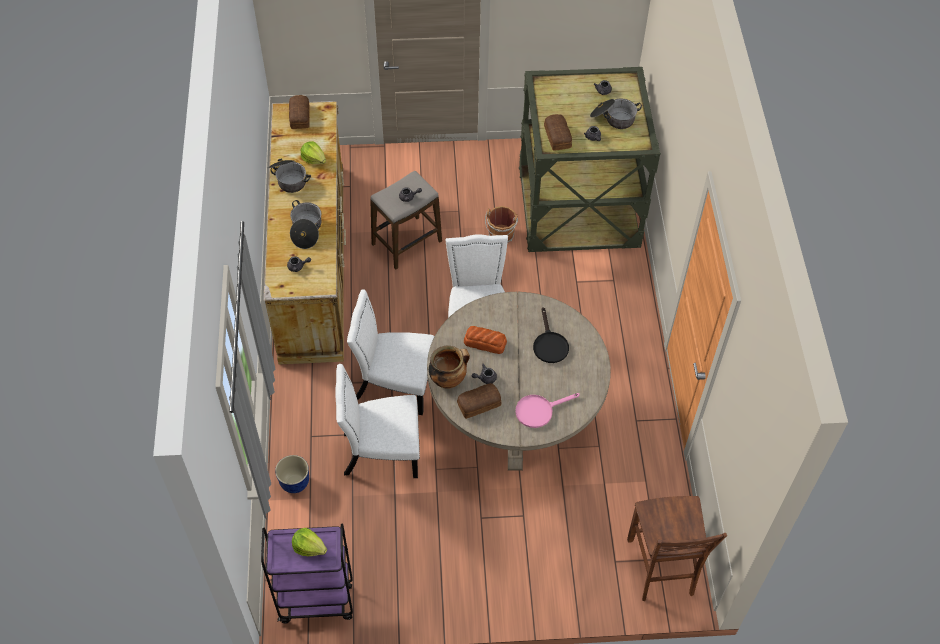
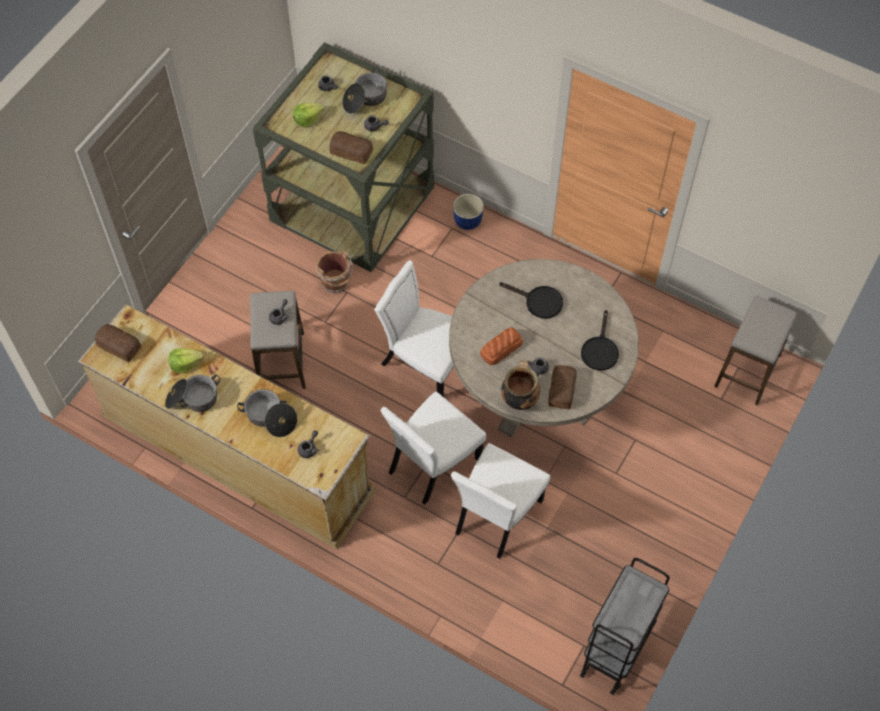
camera: 55 degrees left, 5 degrees up
(294, 482) = (478, 605): planter -> planter (467, 222)
(309, 547) = (630, 601): lettuce -> lettuce (307, 119)
(316, 605) = (615, 654): purple cart -> grey cart
(539, 410) = (599, 350): pink frying pan -> black frying pan
(661, 568) = (748, 370): brown chair -> stool

